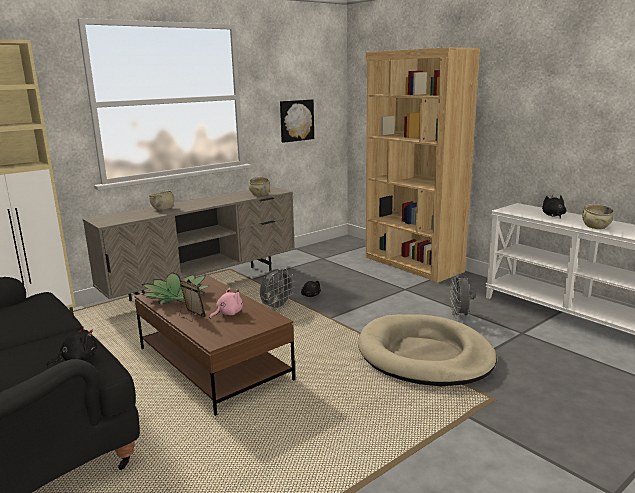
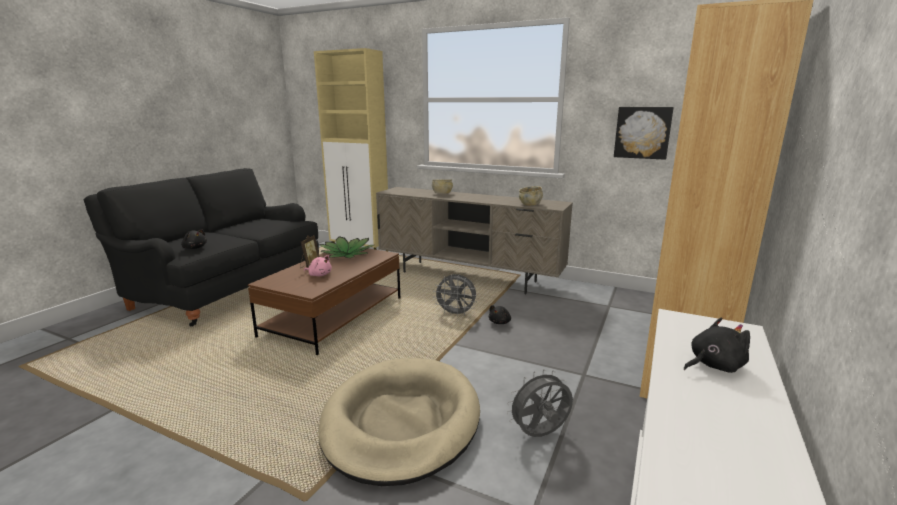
camera: 65 degrees right, 0 degrees up
(595, 227) = (687, 421): beige bowl -> none

